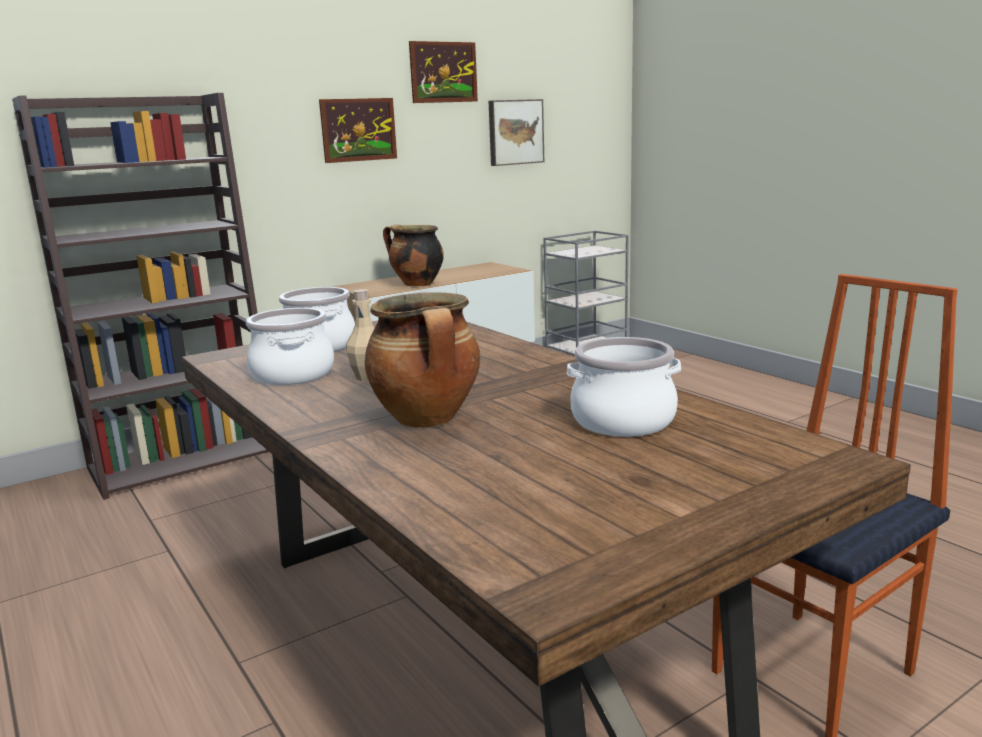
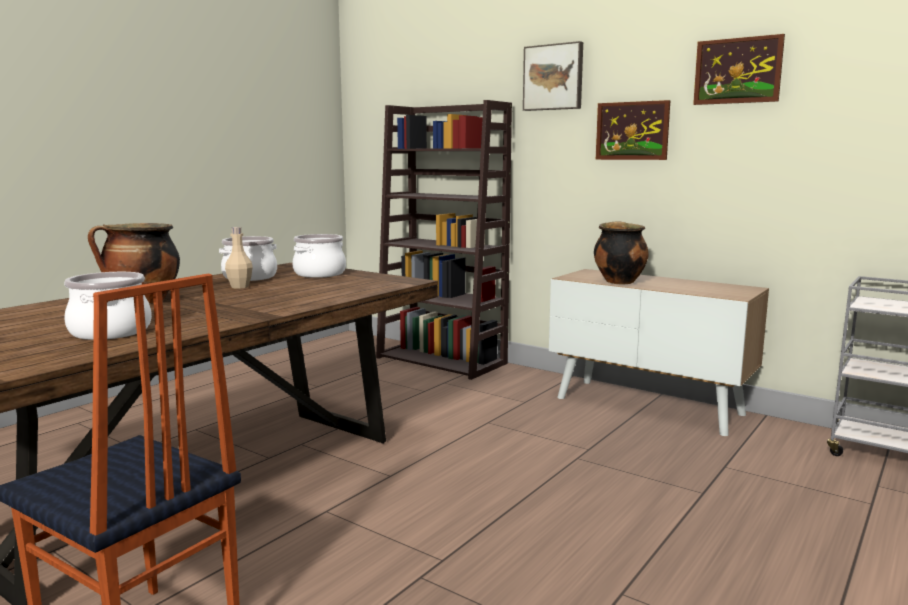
camera: 70 degrees right, 5 degrees down
(514, 132) = (835, 138): picture -> picture (553, 77)

